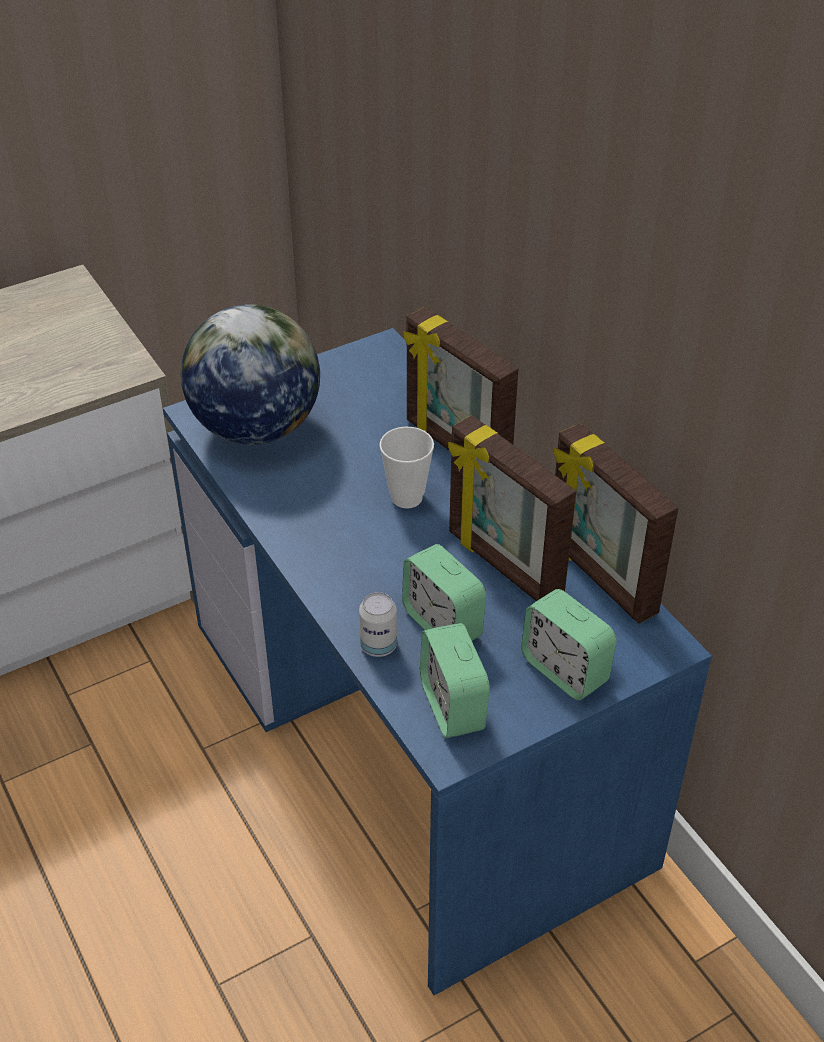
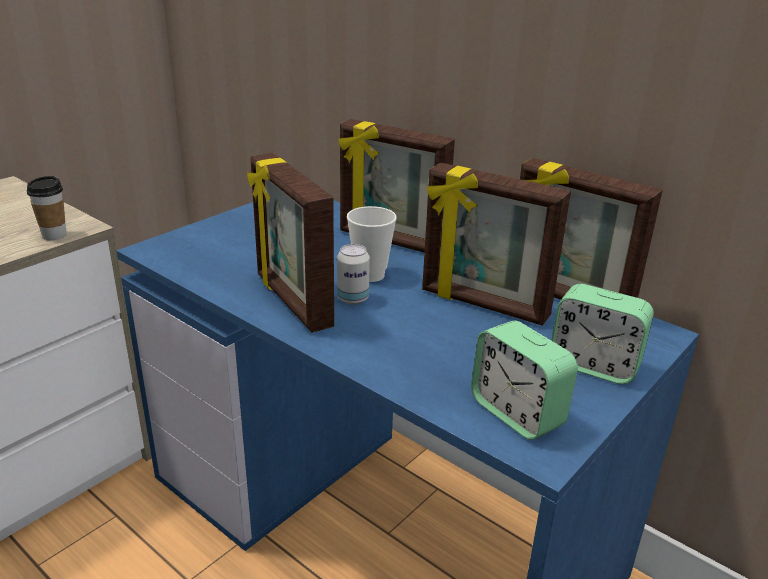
camera: 20 degrees left, 15 degrees down
(105, 379) = (54, 235): none -> cup
(255, 428) = (210, 251): globe -> none
(309, 520) = (291, 301): none -> picture frame
(378, 646) = (413, 380): can -> can (353, 299)
(442, 624) = (461, 352): alarm clock -> none

